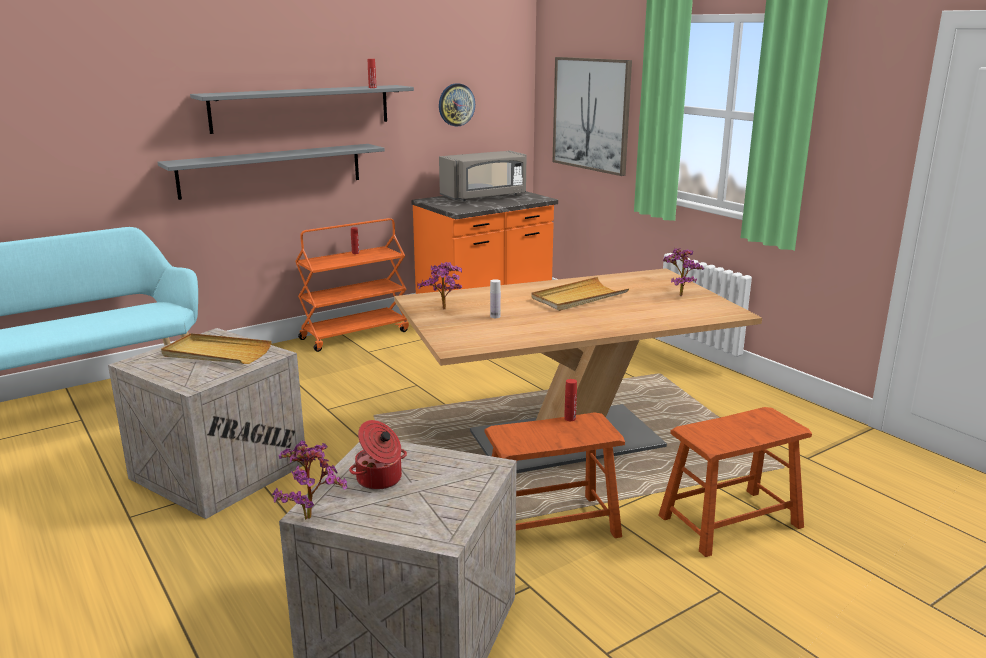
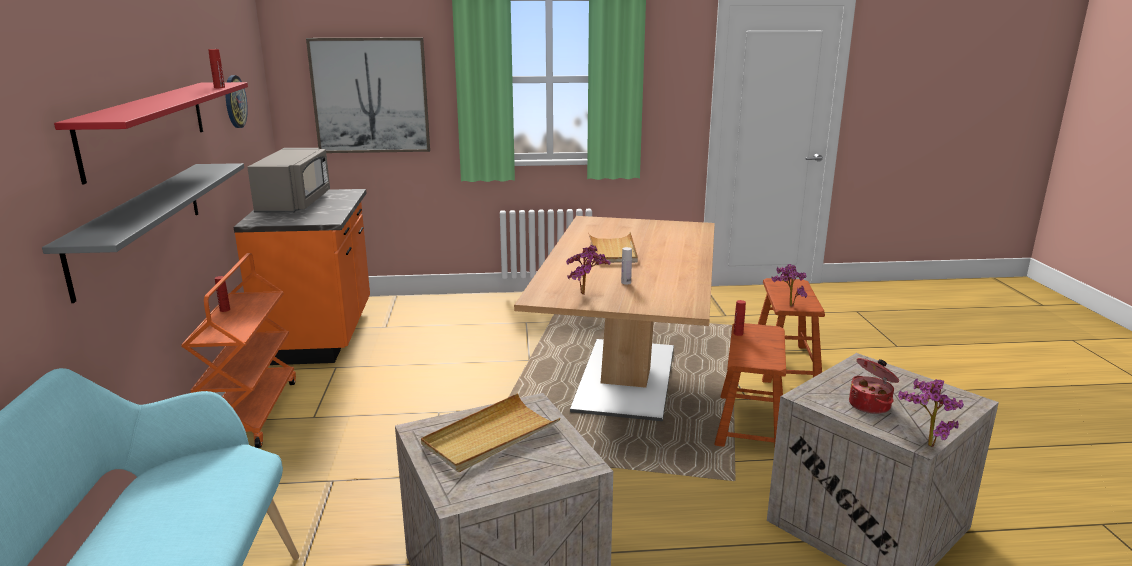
camera: 60 degrees left, 0 degrees up
(302, 108) = (146, 126): grey shelf -> red shelf
(679, 294) = (643, 227): potted plant -> potted plant (787, 305)

